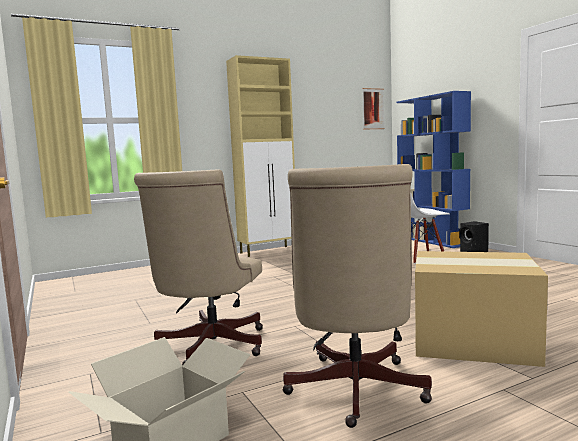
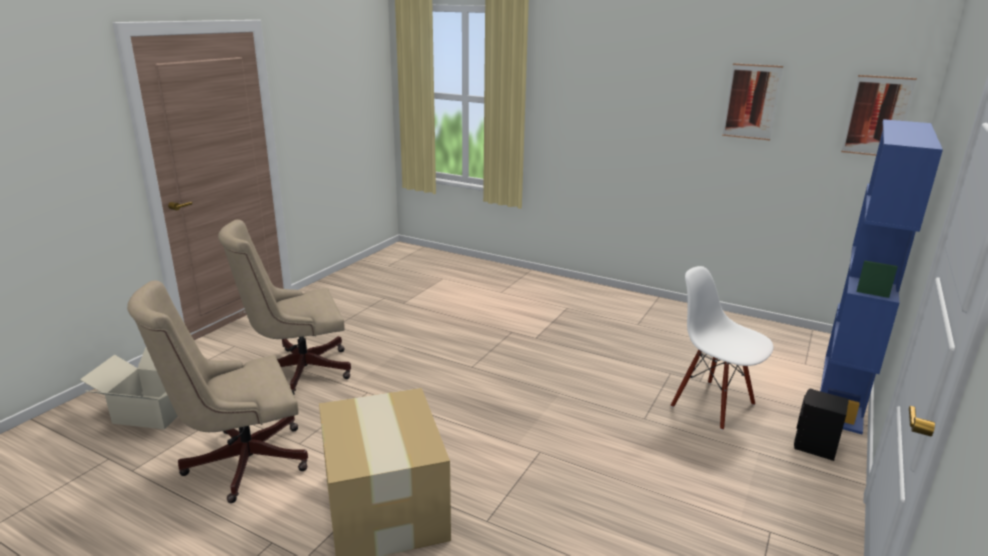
camera: 55 degrees right, 15 degrees up
(269, 251) = (613, 294): beige cabinet -> none
(319, 106) = (751, 102): none -> picture

